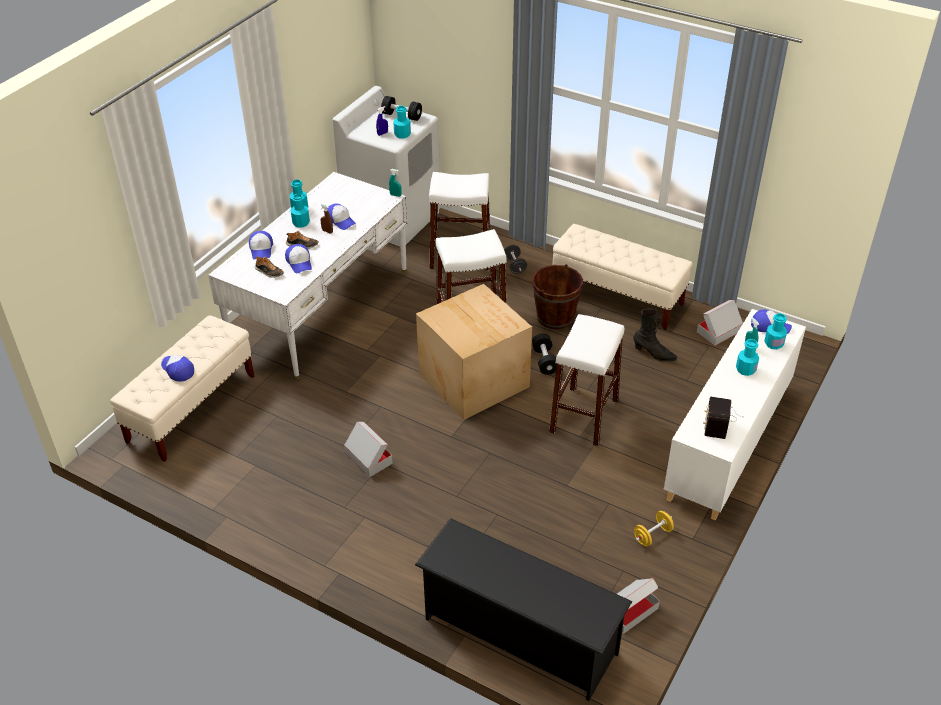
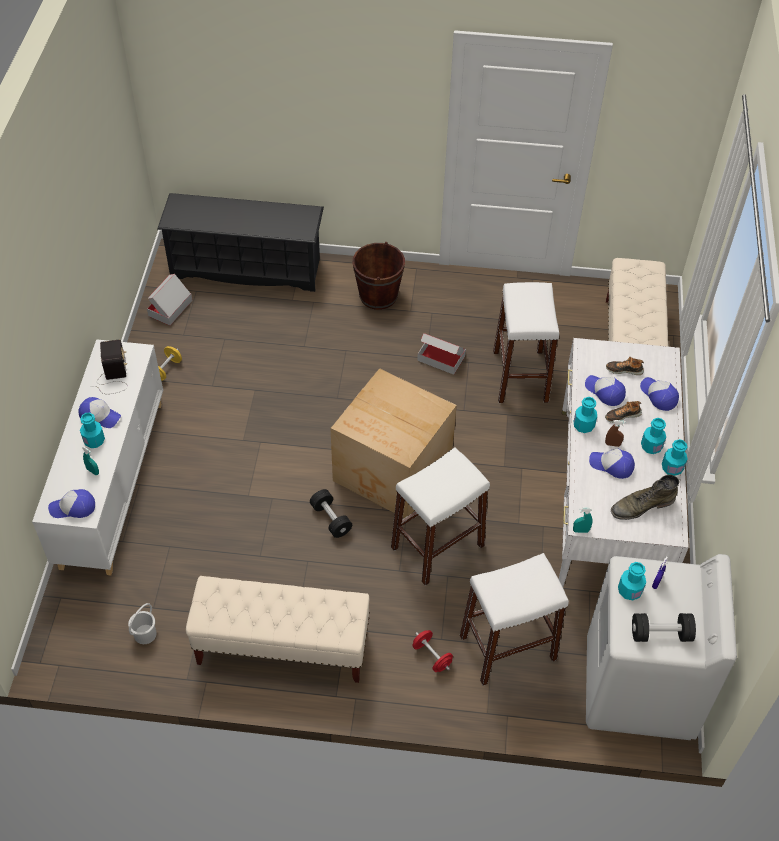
camera: 155 degrees right, 10 degrees up
(177, 370) = (635, 300): cap -> cap (99, 416)
(342, 196) = (642, 506): none -> green boot
(514, 266) = (432, 656): black dumbbell -> red dumbbell
(555, 317) = (345, 586): brown bucket -> brown bucket (378, 296)
(584, 416) = (264, 465): white stool -> white stool (520, 376)
(654, 354) = (214, 570): black boot -> none
(719, 331) = (144, 634): cardboard box -> white bucket
(773, 343) = (67, 484): turquoise bottle -> turquoise bottle (583, 425)

